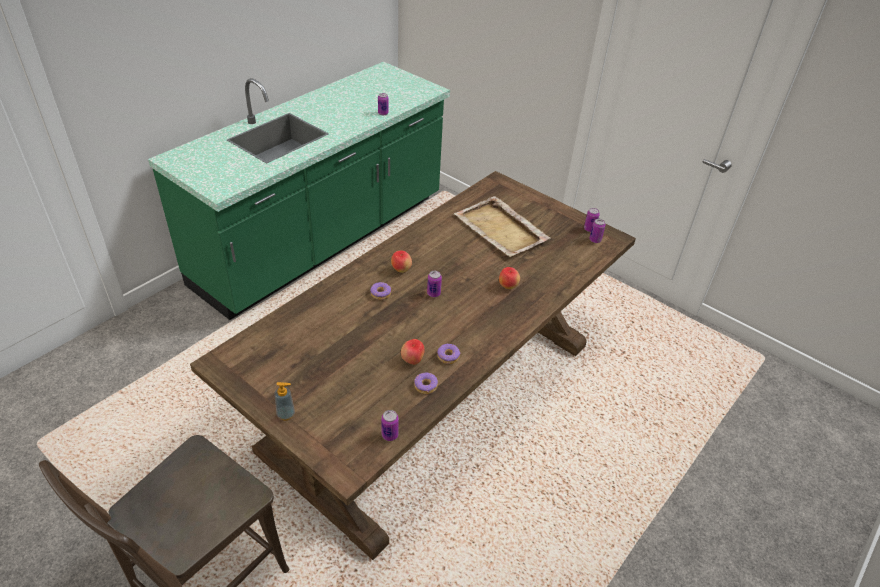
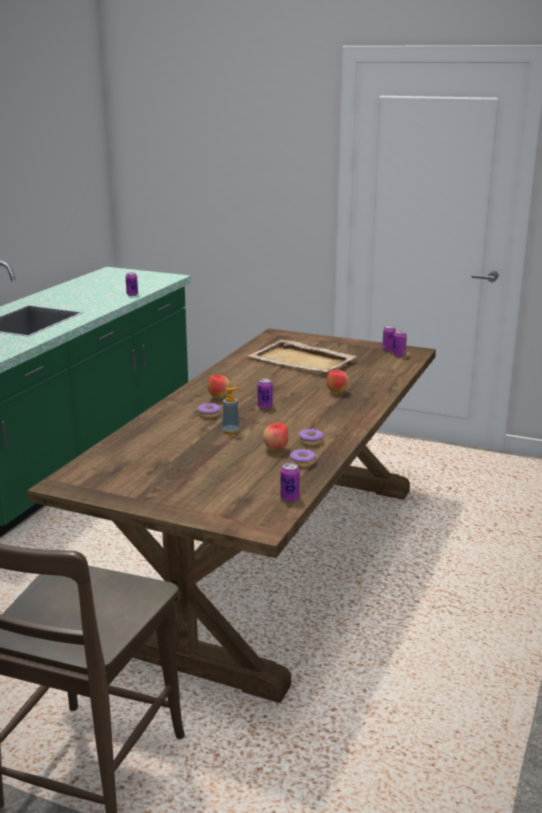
camera: 15 degrees left, 20 degrees down
(286, 414) = (166, 504): soap dispenser -> soap dispenser (231, 431)

